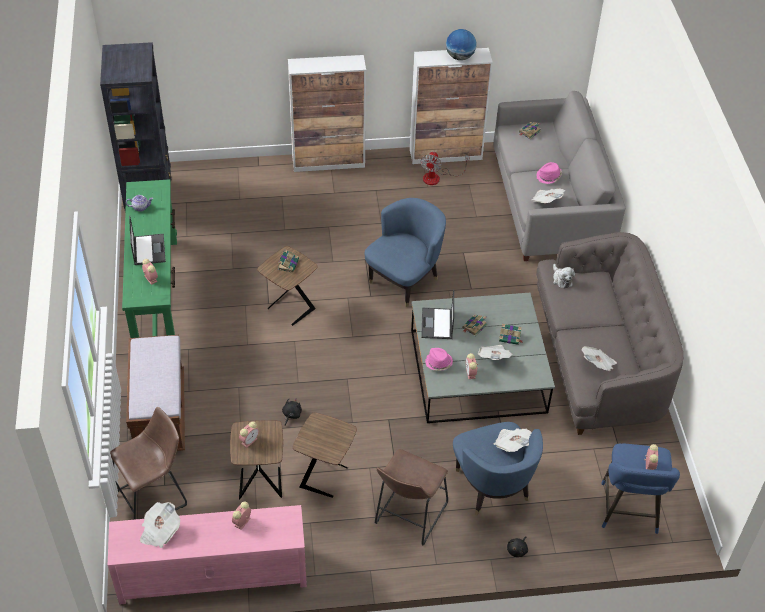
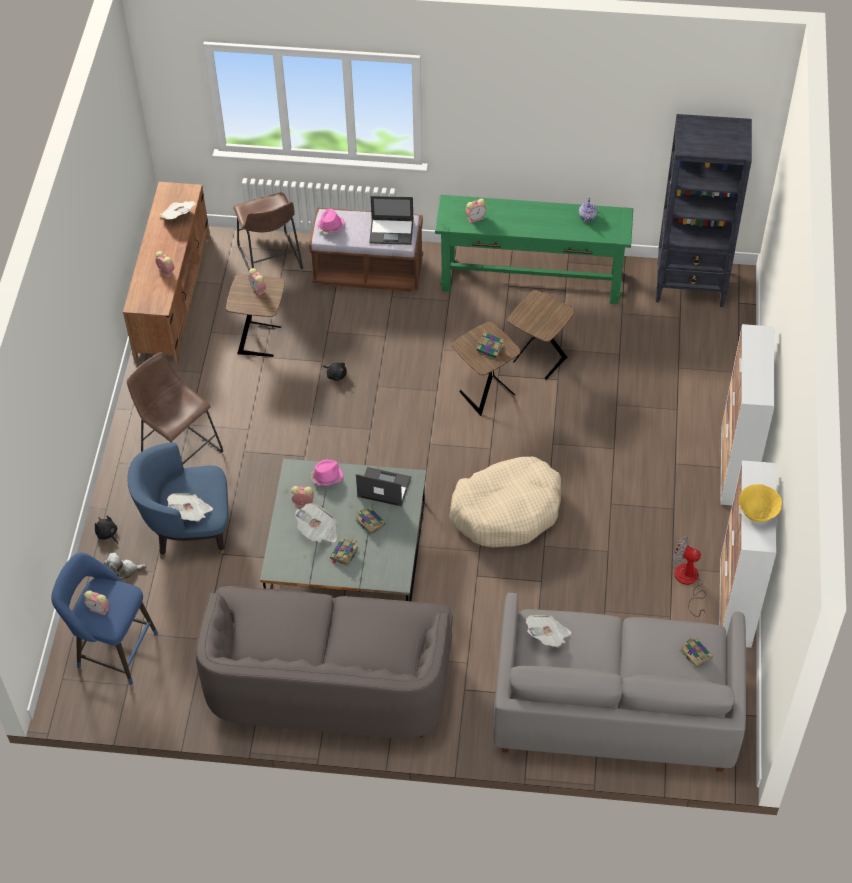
camera: 105 degrees right, 5 degrees up
(148, 249) = (520, 219): laptop -> laptop (392, 231)
(212, 574) = (173, 294): pink tv stand -> brown tv stand
(325, 477) = (249, 392): brown side table -> brown side table (538, 360)
(405, 279) = (507, 510): blue armchair -> beige dog bed
(460, 57) = (757, 513): globe -> yellow bowl
(549, 177) = (596, 652): pink hat -> pink hat (330, 226)
(561, 279) = (408, 618): plush toy -> plush toy (124, 571)
(598, 364) = (263, 617): newspaper -> none

